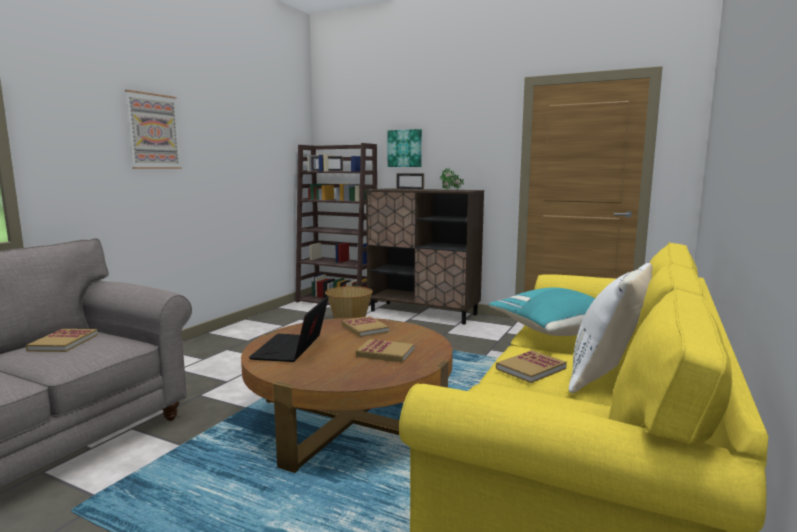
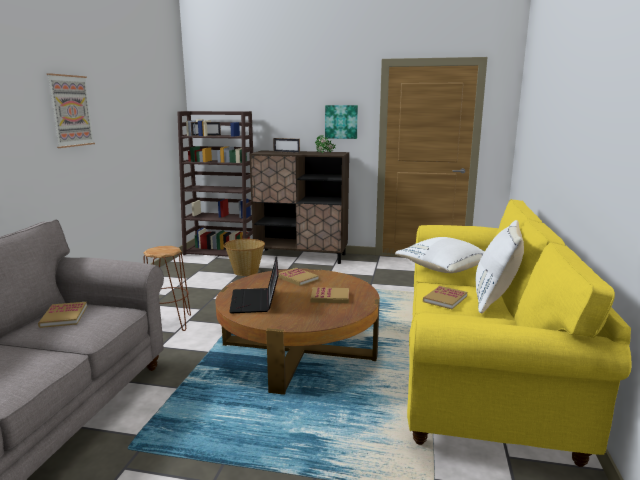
camera: 15 degrees left, 5 degrees up
(228, 371) = (169, 323): none -> brown stool
(405, 148) = (277, 115): picture -> picture (341, 122)
(555, 332) = (444, 269): turquoise pillow -> white pillow

